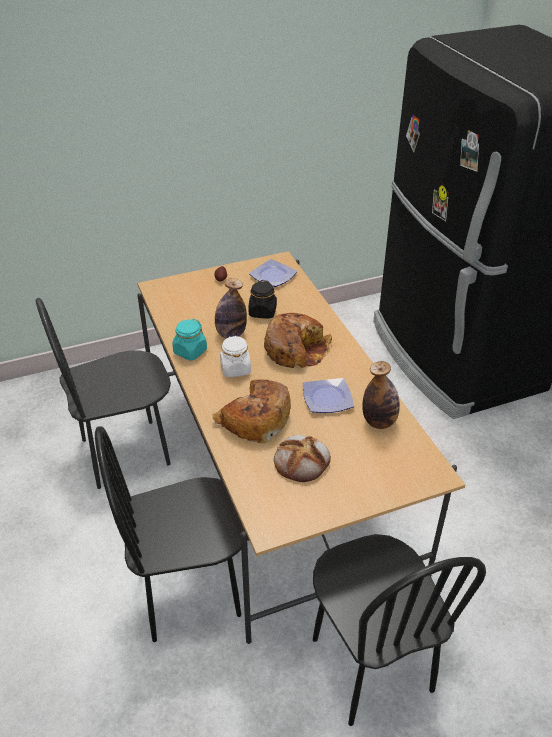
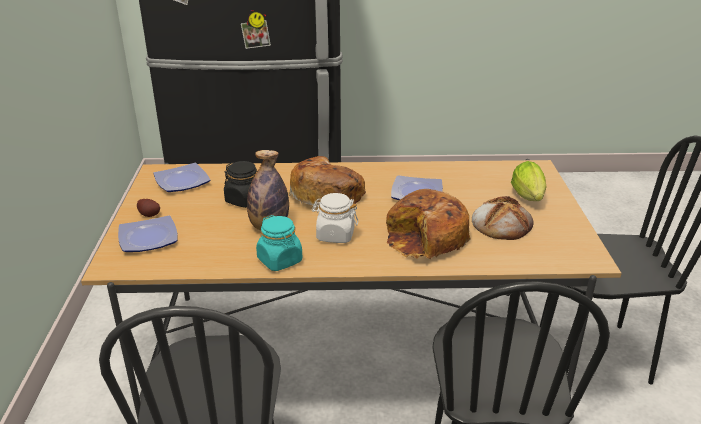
camera: 70 degrees left, 10 degrees down
(193, 289) = (149, 237): none -> plate
(362, 475) = (529, 198): none -> lettuce
(379, 422) = (462, 176): bottle -> none

